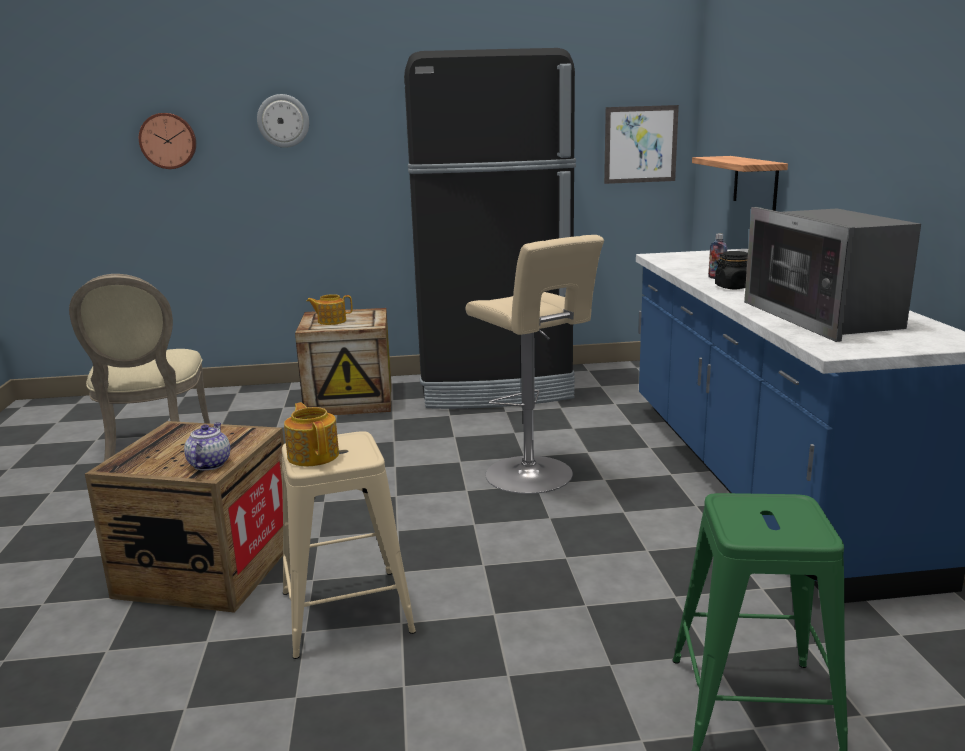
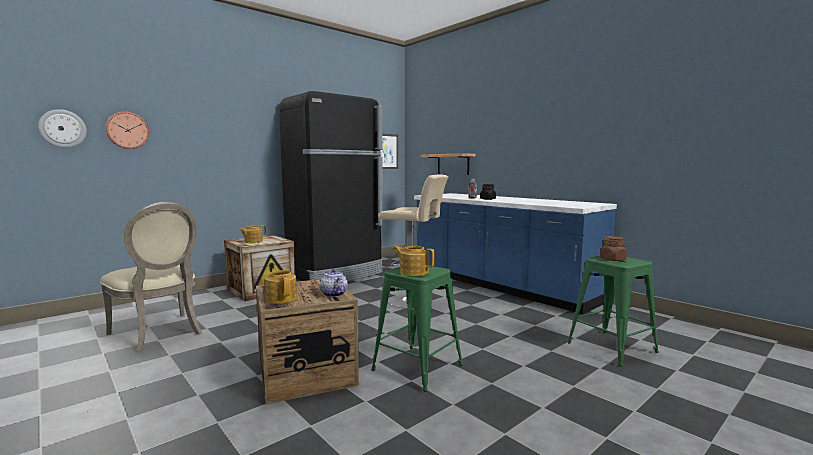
camera: 35 degrees left, 10 degrees down
(144, 455) = (281, 298): none -> teapot
(283, 121) = (208, 124): wall clock -> wall clock (63, 128)
(346, 612) = (417, 367): beige stool -> green stool
(762, 514) = (613, 259): none -> brown jar
(824, 317) = (544, 202): microwave -> none

